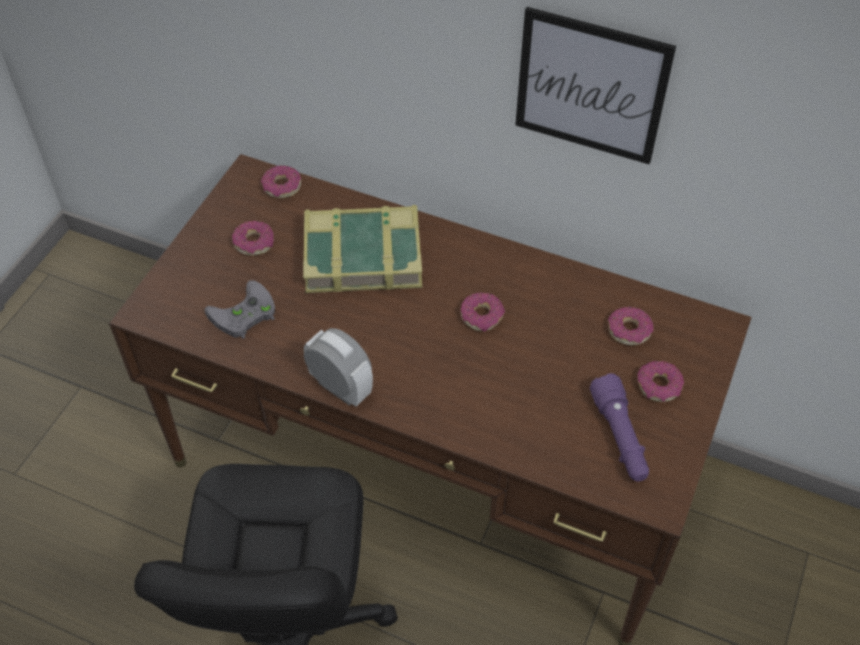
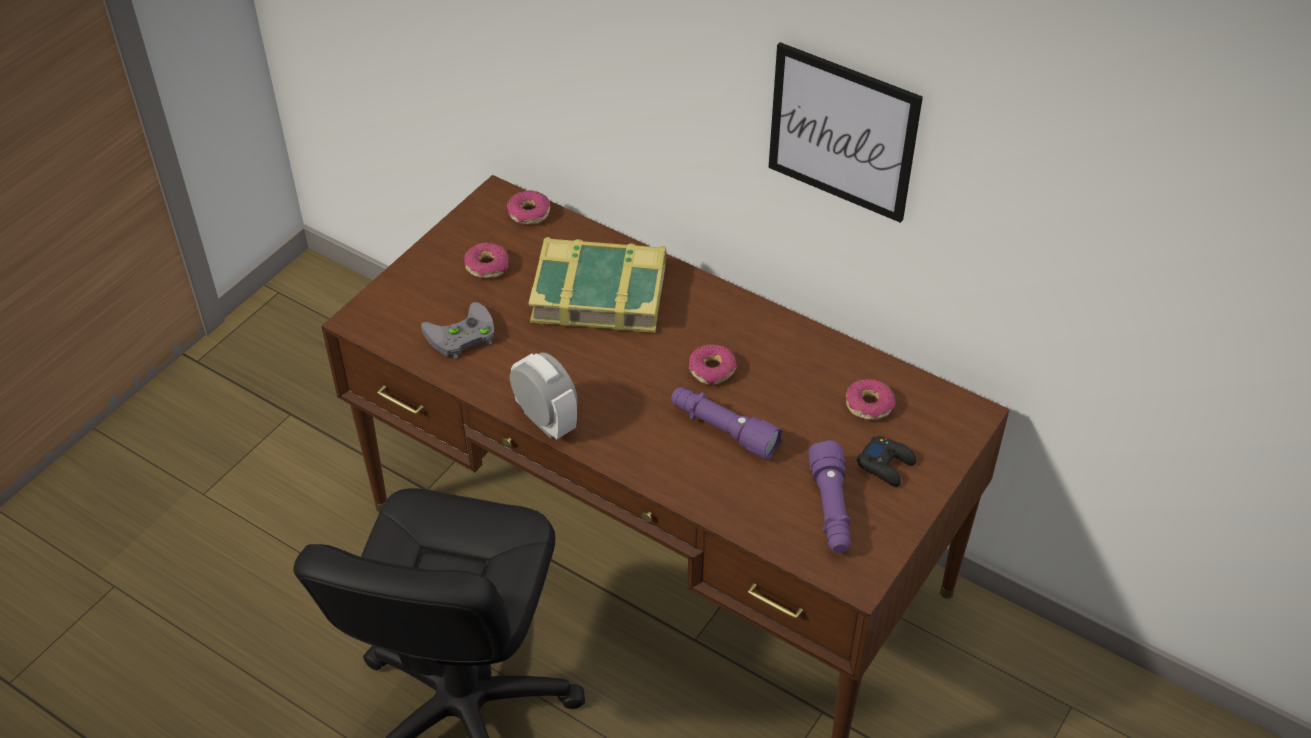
camera: 10 degrees right, 5 degrees down
(505, 374) = (723, 430): none -> purple flashlight
(658, 386) = (886, 465): donut -> black game controller

